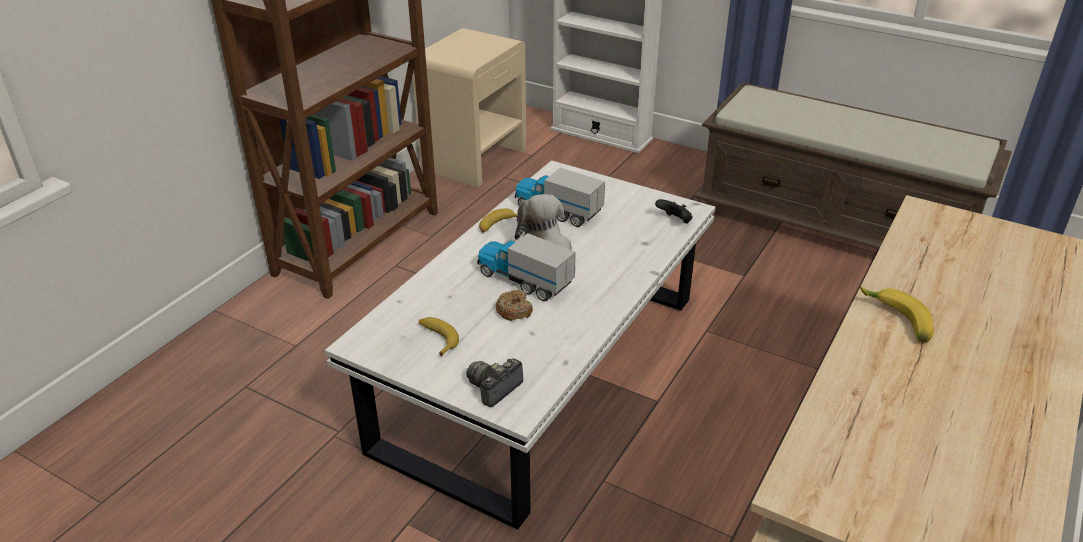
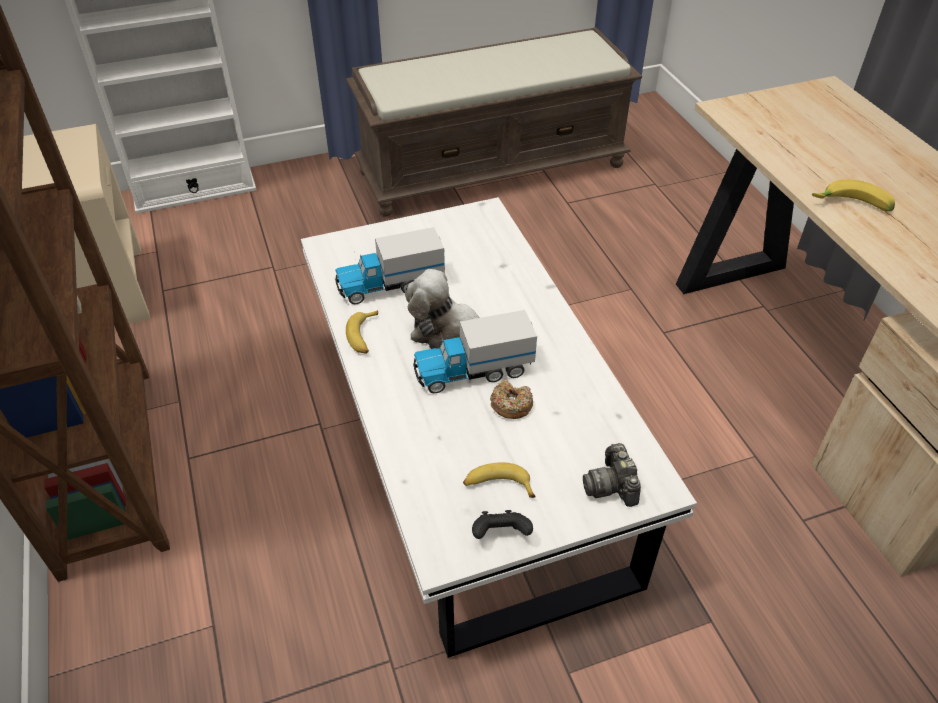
camera: 50 degrees left, 10 degrees up
(674, 221) = (492, 230): black game controller -> black game controller (500, 535)

